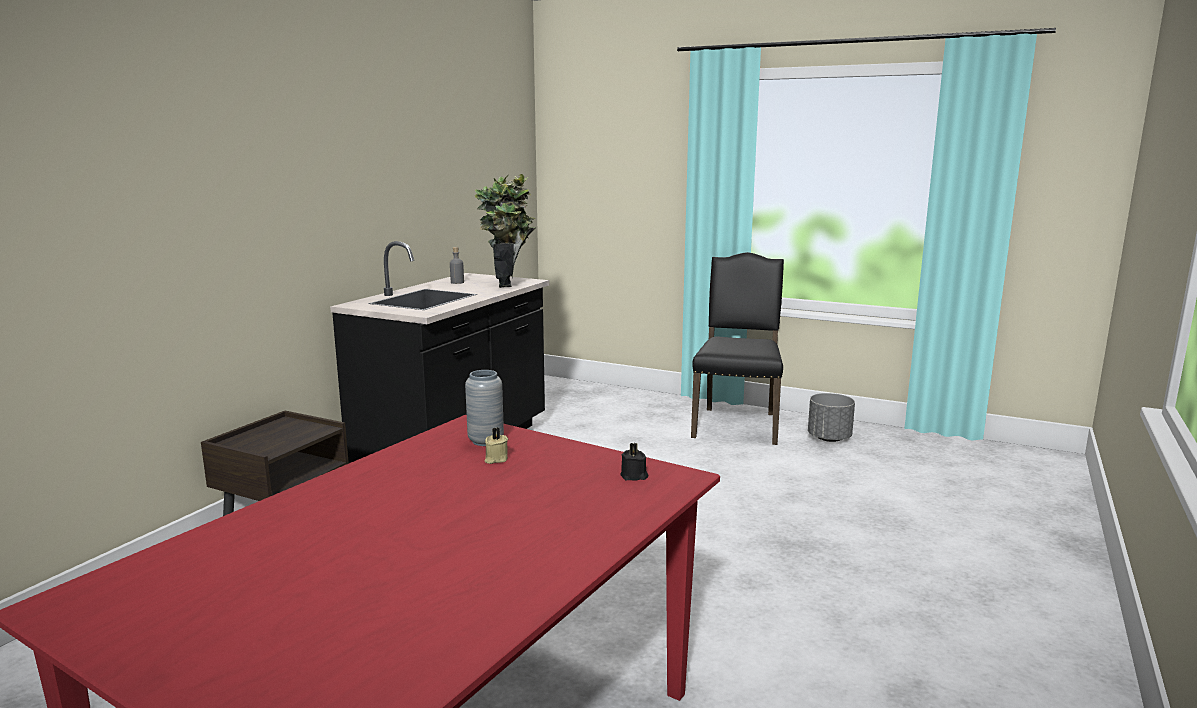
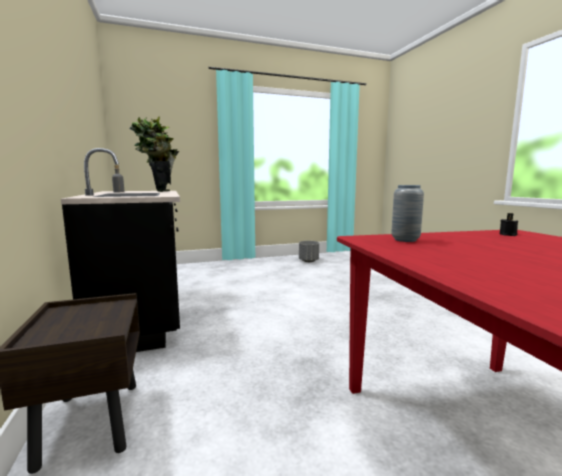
camera: 45 degrees left, 5 degrees down
(495, 459) = (447, 243): beige candle -> none
(737, 424) = (266, 265): black chair -> none

